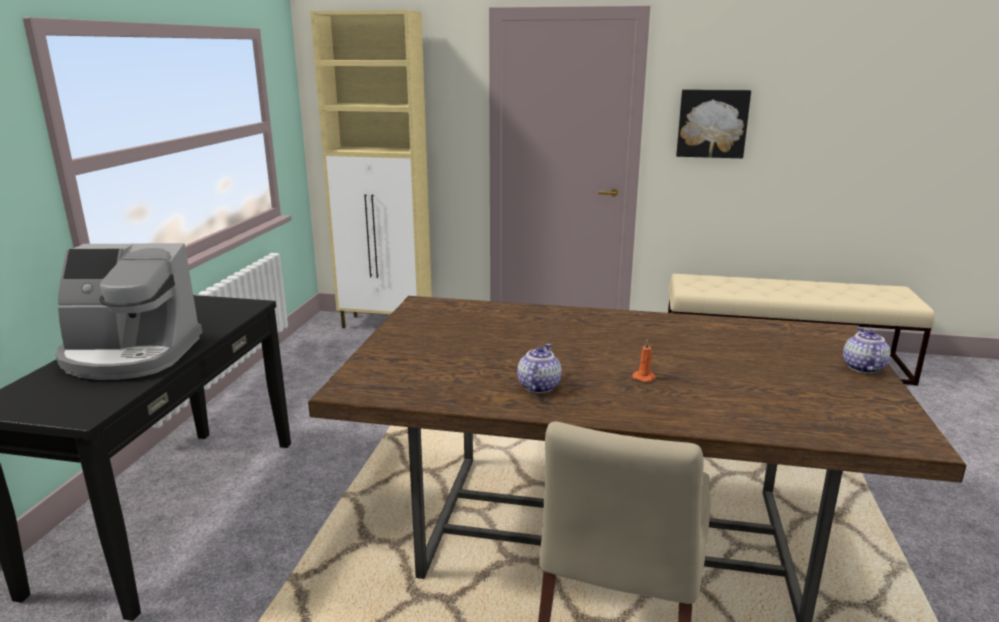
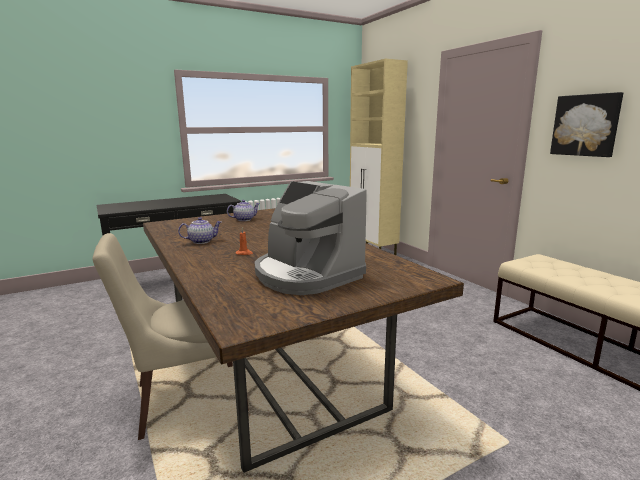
camera: 50 degrees right, 5 degrees down
(130, 355) = (160, 203): coffee machine -> coffee machine (306, 275)
(862, 367) = (363, 294): teapot -> teapot (244, 219)

